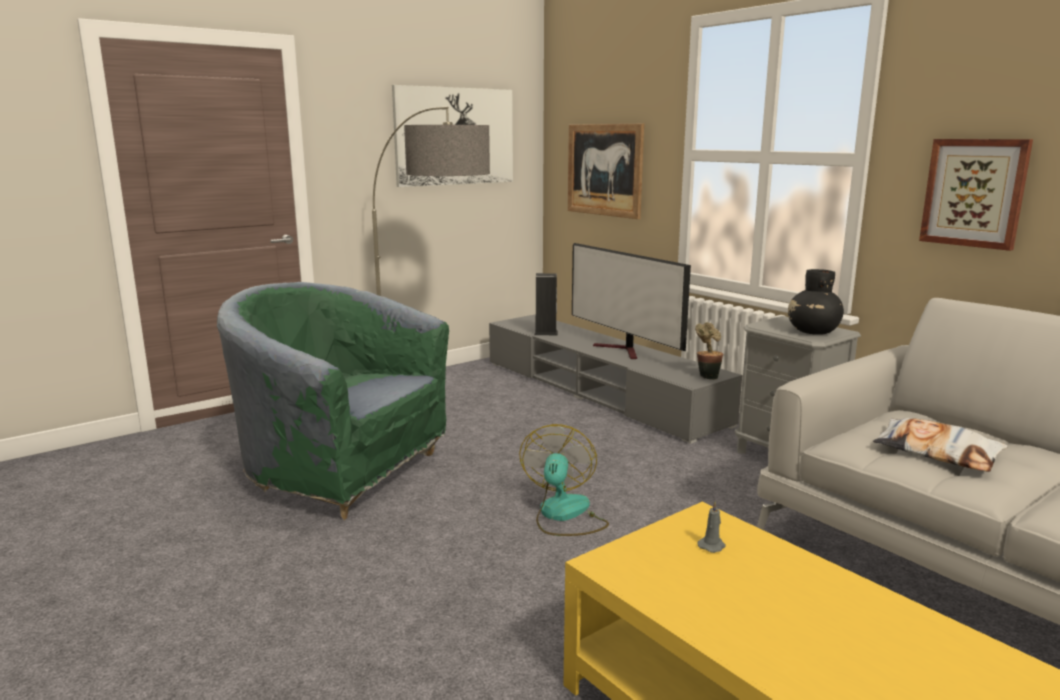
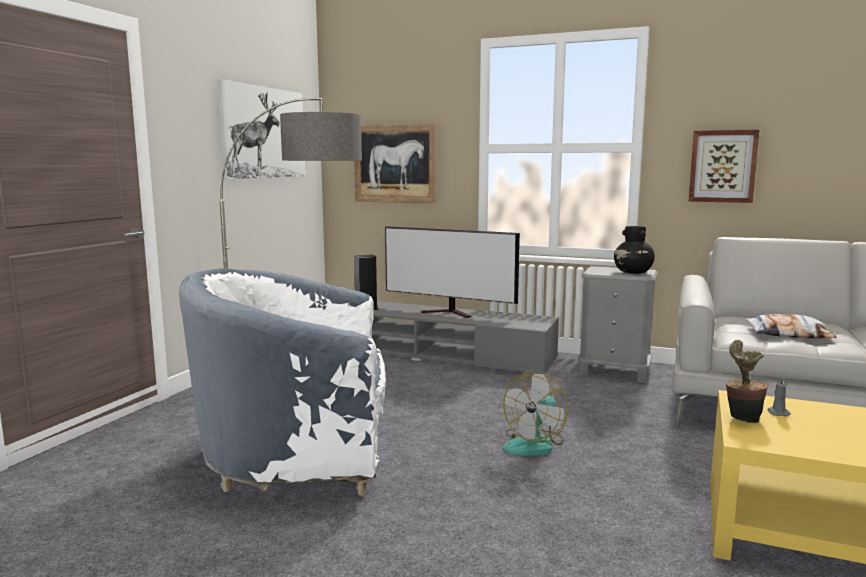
camera: 30 degrees left, 5 degrees down
(342, 473) = (300, 459): green armchair -> white armchair
(564, 515) = (534, 444): fan -> fan turned 120 degrees counterclockwise
(707, 376) = (539, 321): potted plant -> potted plant (741, 418)

